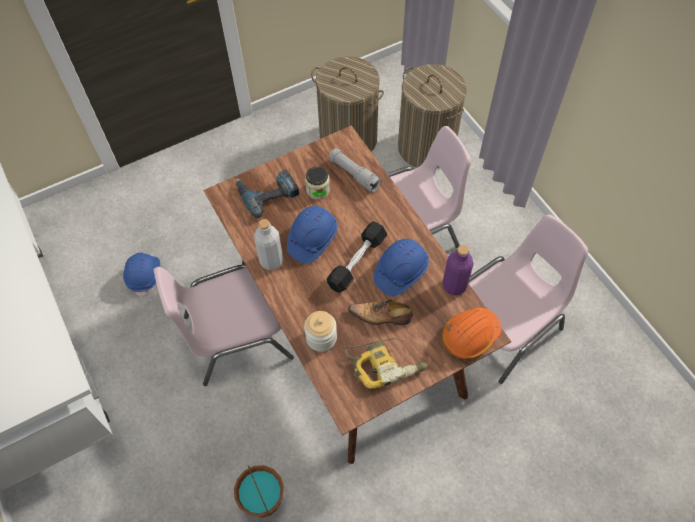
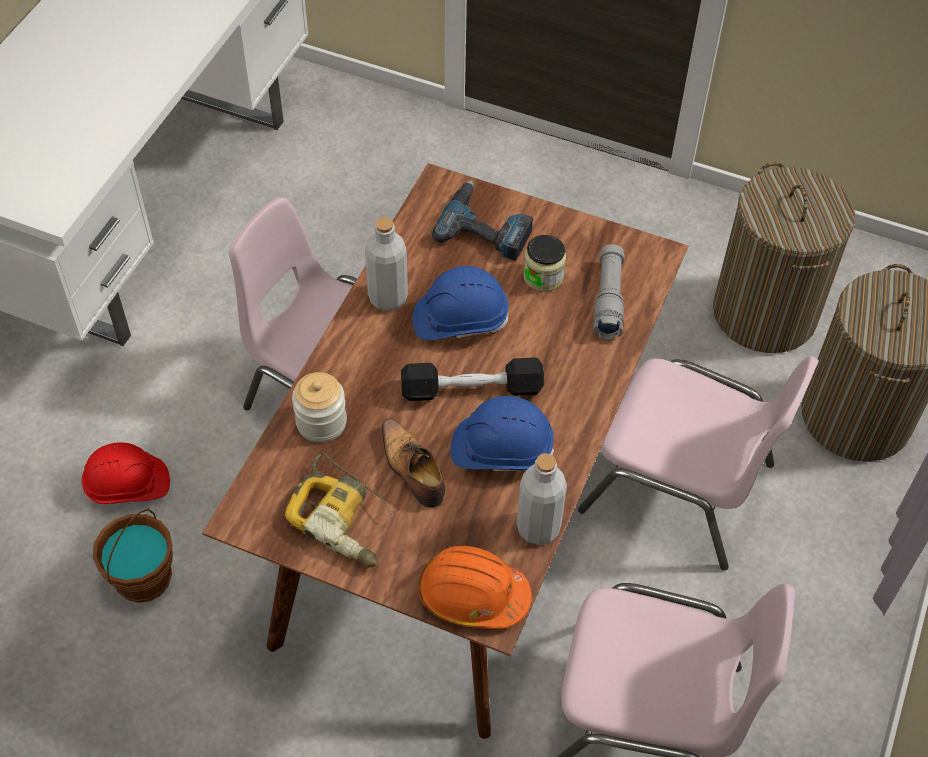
camera: 50 degrees right, 5 degrees down
(145, 276) = (339, 242): blue hard hat -> none
(201, 473) = (128, 486): none -> red hard hat
(454, 285) = (538, 527): purple bottle -> grey bottle

